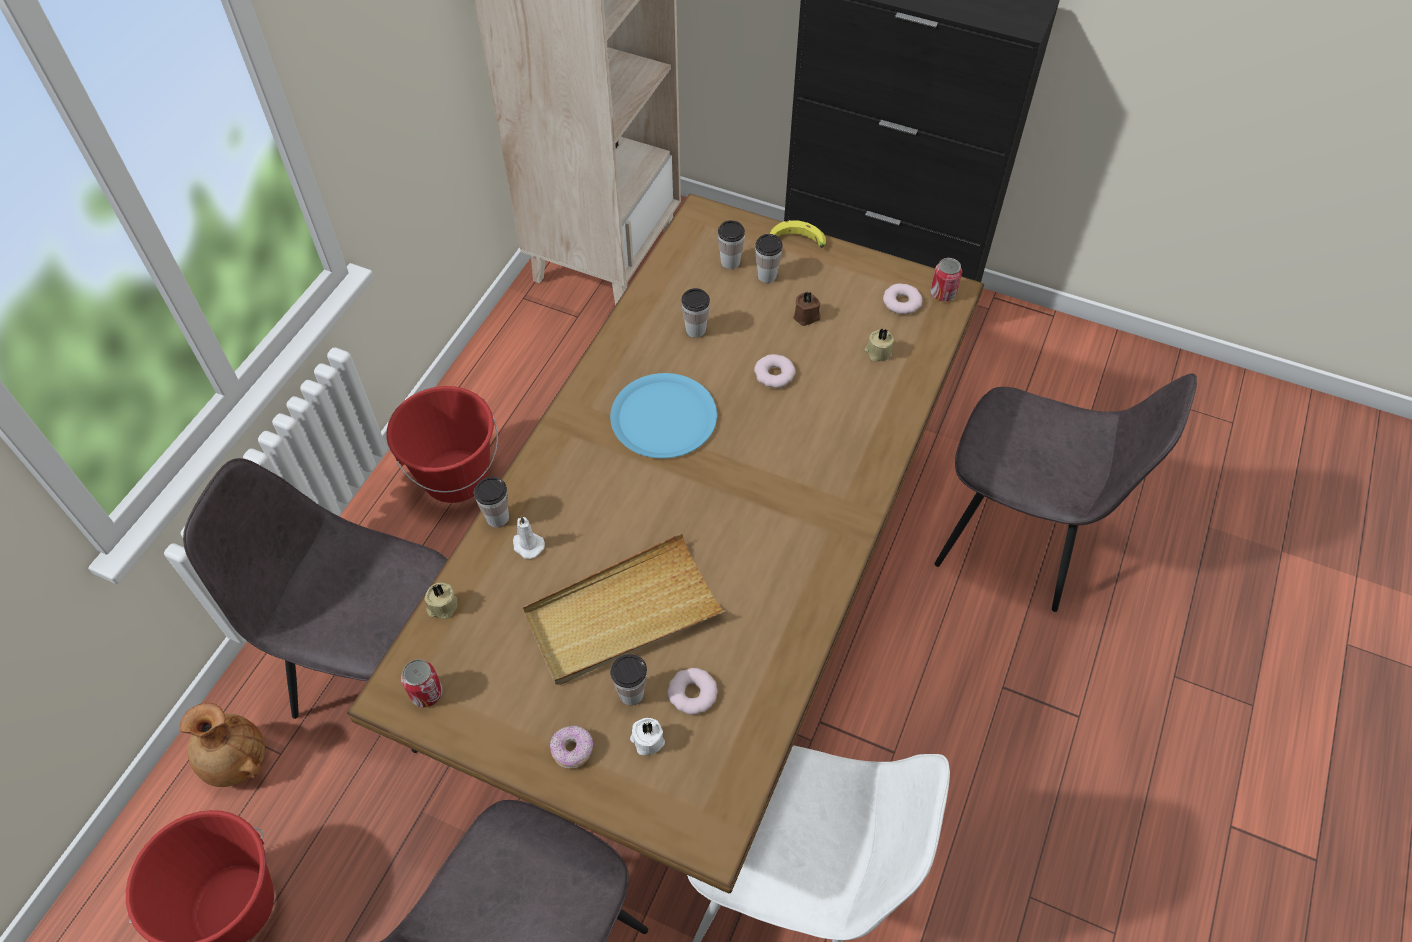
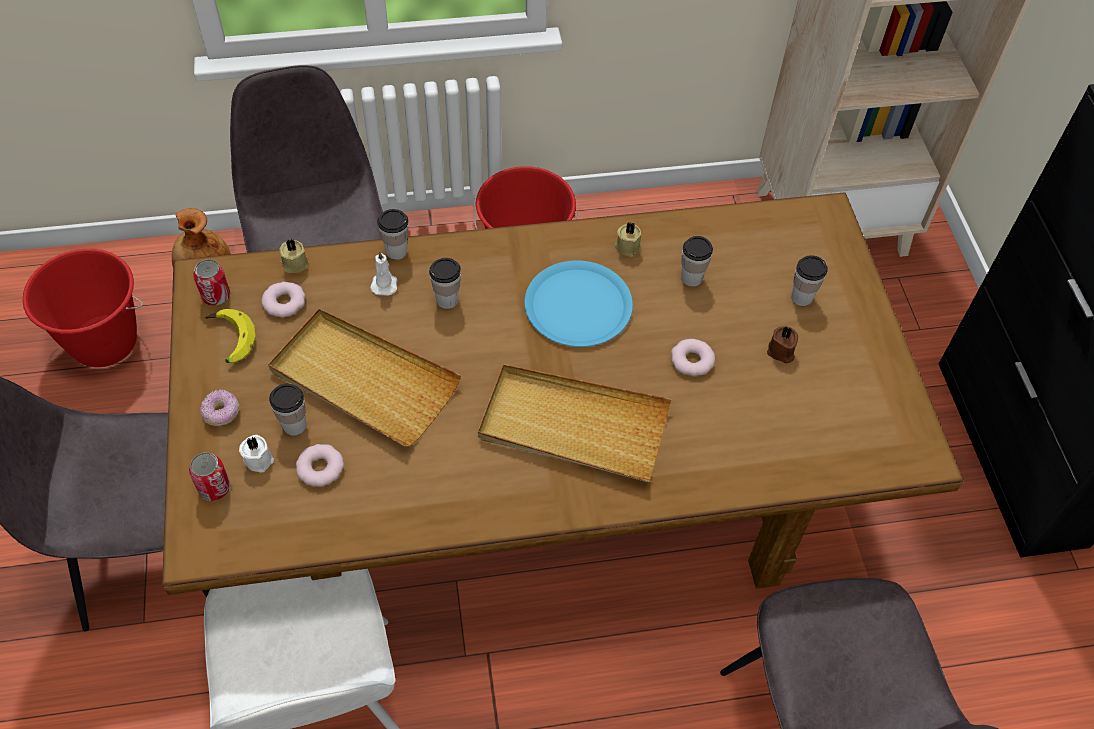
camera: 55 degrees right, 0 degrees up
(730, 262) = (792, 262): cup -> cup (447, 300)
(780, 485) = (573, 426): none -> beige tray
(796, 243) = (862, 300): banana -> banana (229, 340)
(878, 352) = (789, 429): beige candle -> beige candle (628, 246)
(901, 302) = (869, 419): donut -> donut (284, 302)
(943, 293) = (914, 450): can -> can (214, 488)

